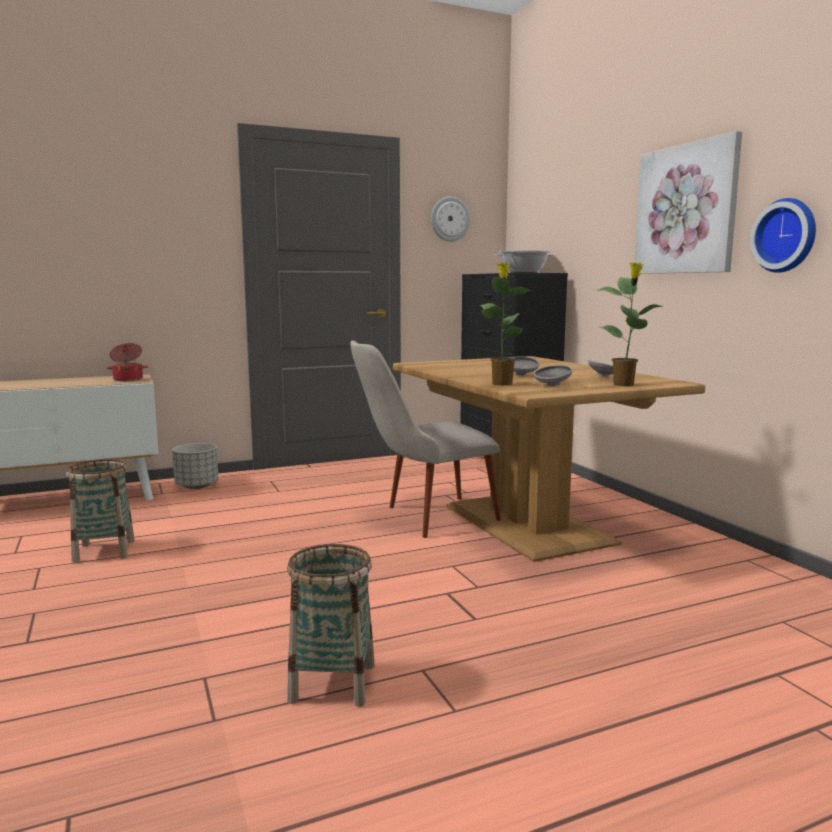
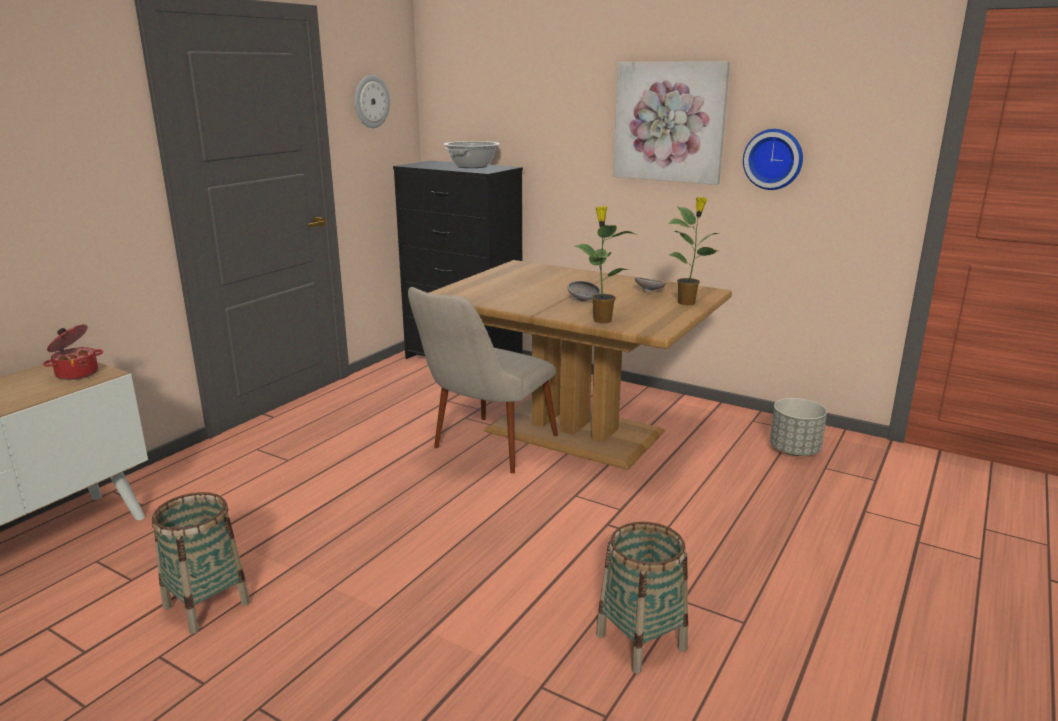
camera: 35 degrees left, 10 degrees up
(196, 486) = (174, 482): grey planter -> grey planter (794, 451)
(551, 385) = (643, 315): grey bowl -> none

